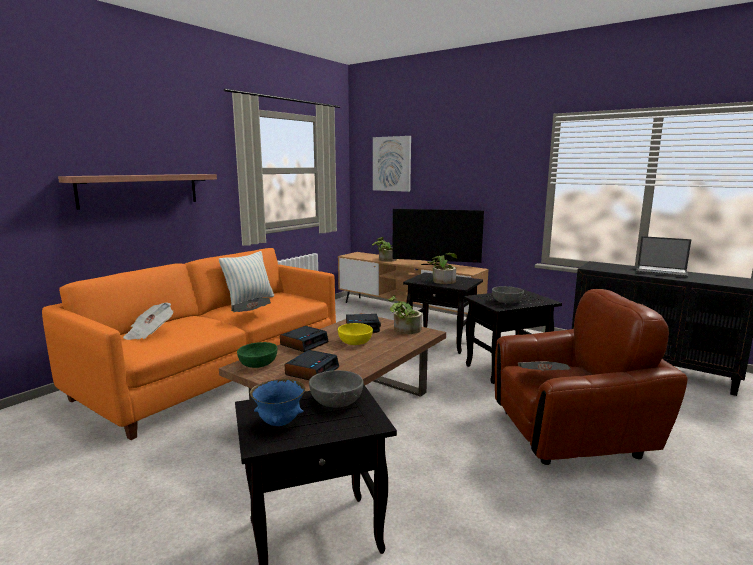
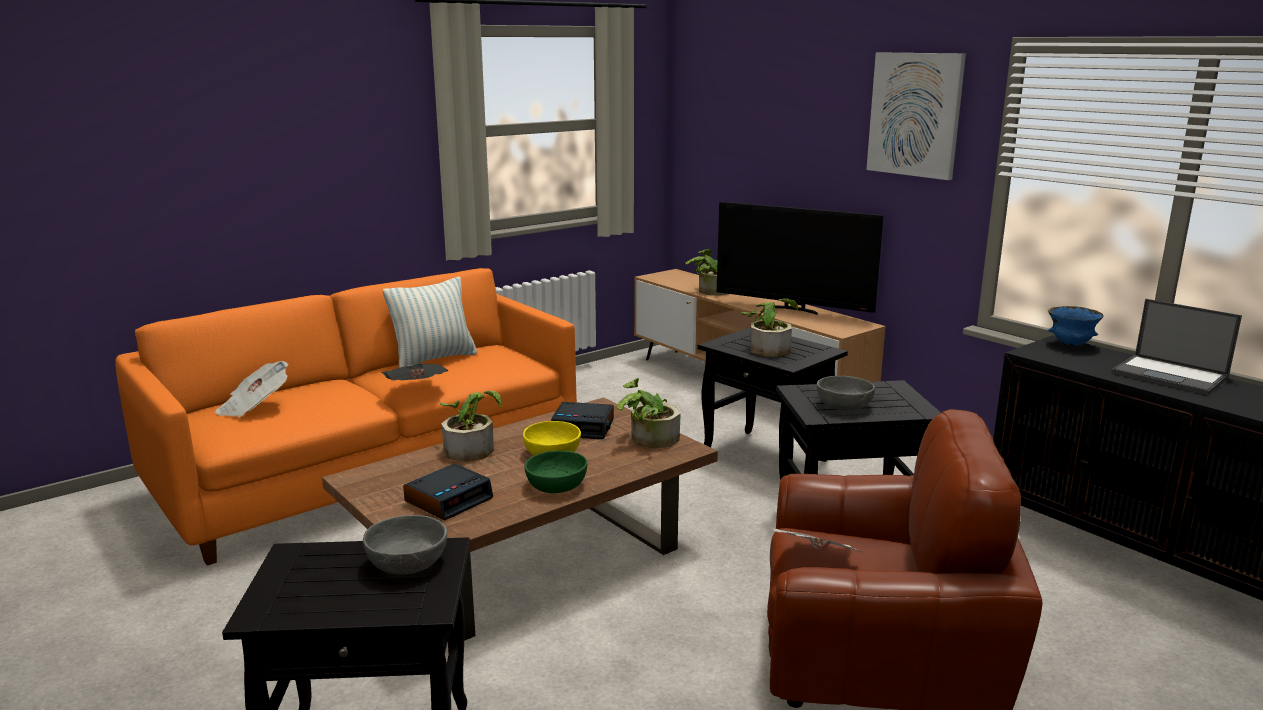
camera: 15 degrees right, 5 degrees up
(140, 190) = (272, 173): shelf -> none
(258, 363) = (380, 476): green bowl -> green bowl (556, 486)
(279, 423) = (305, 587): blue bowl -> blue bowl (1070, 344)
(304, 343) = (472, 448): alarm clock -> potted plant
(392, 164) = (736, 113): picture -> picture (915, 114)

